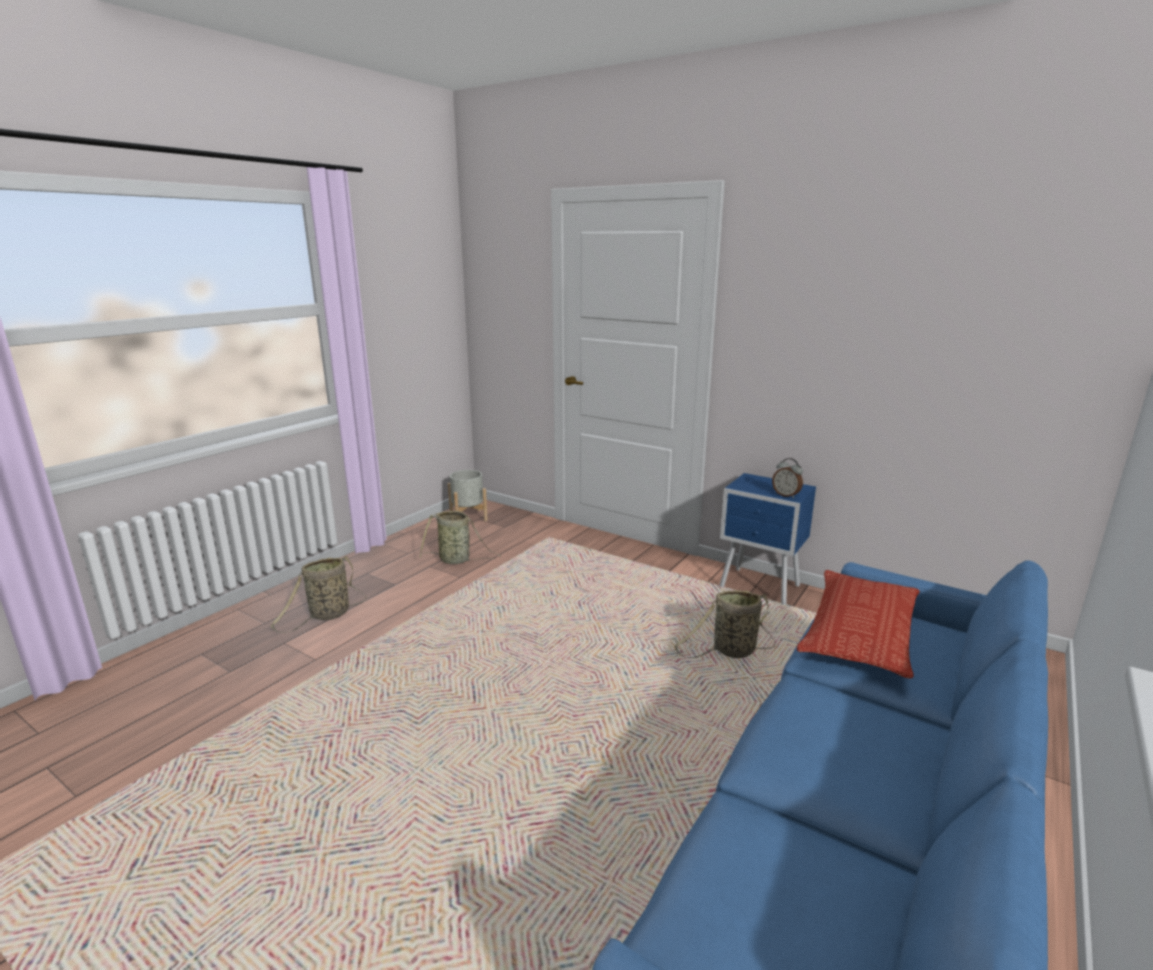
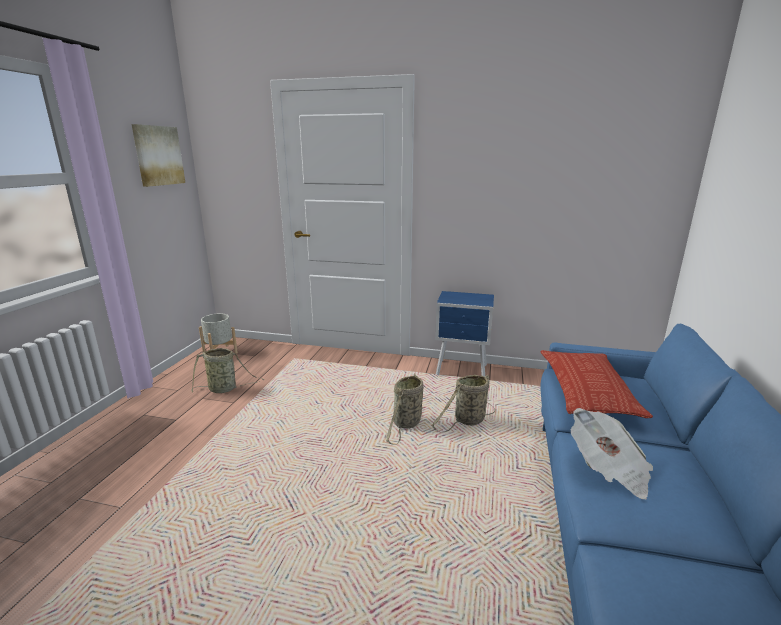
camera: 20 degrees left, 0 degrees up
(327, 615) = (118, 461): basket -> basket (406, 424)
(420, 280) = (158, 155): none -> picture
(786, 495) = (480, 302): alarm clock -> none
(808, 724) = (608, 469): none -> newspaper

